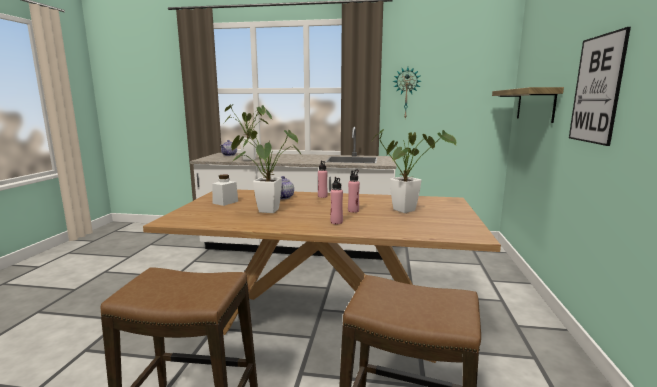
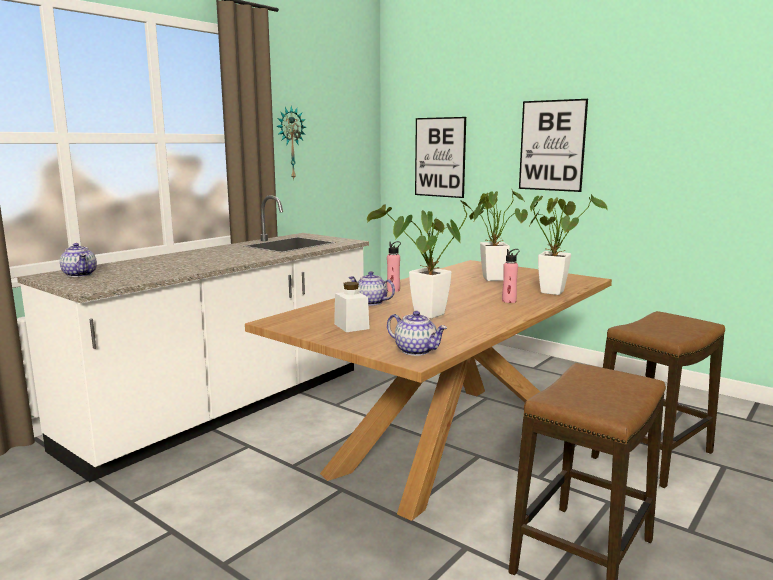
camera: 60 degrees left, 0 degrees up
(183, 219) = (416, 351): none -> teapot
(252, 159) = (173, 270): potted plant -> potted plant (554, 291)
(353, 211) = (473, 291): pink bottle -> none
(535, 105) = (440, 157): shelf -> picture

